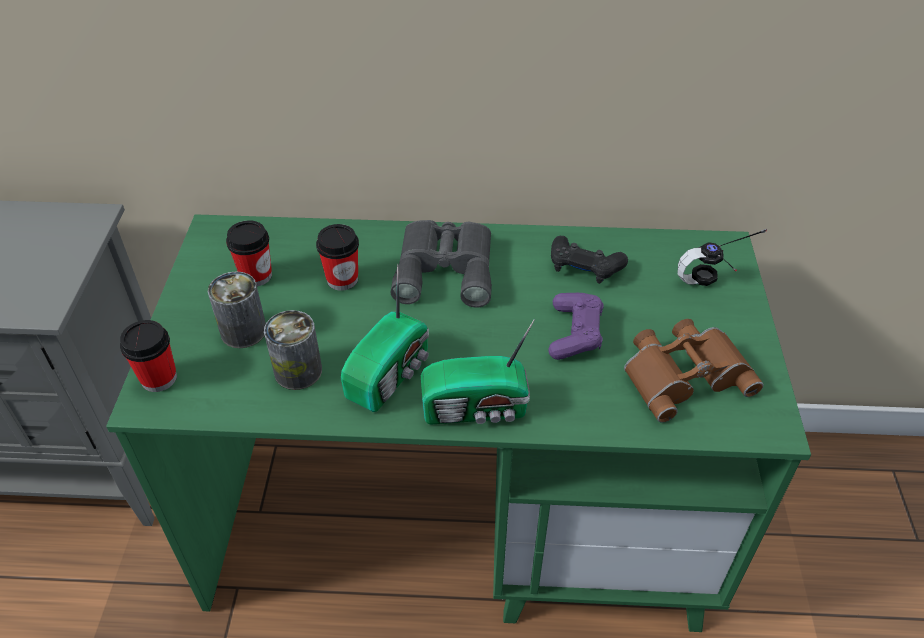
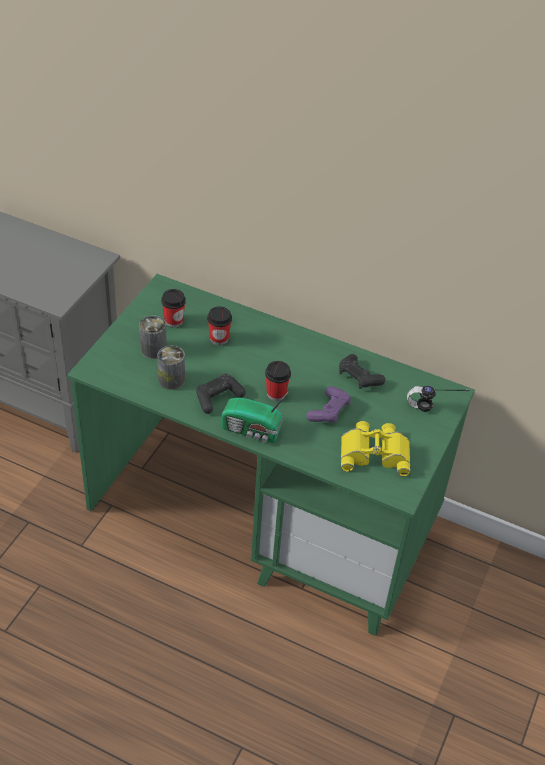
camera: 20 degrees right, 0 degrees up
(159, 378) = (101, 359): cup -> cup (276, 394)
(391, 374) = (218, 398): radio -> black game controller
(446, 267) = (280, 351): grey binoculars -> none
(684, 373) = (375, 452): brown binoculars -> yellow binoculars

